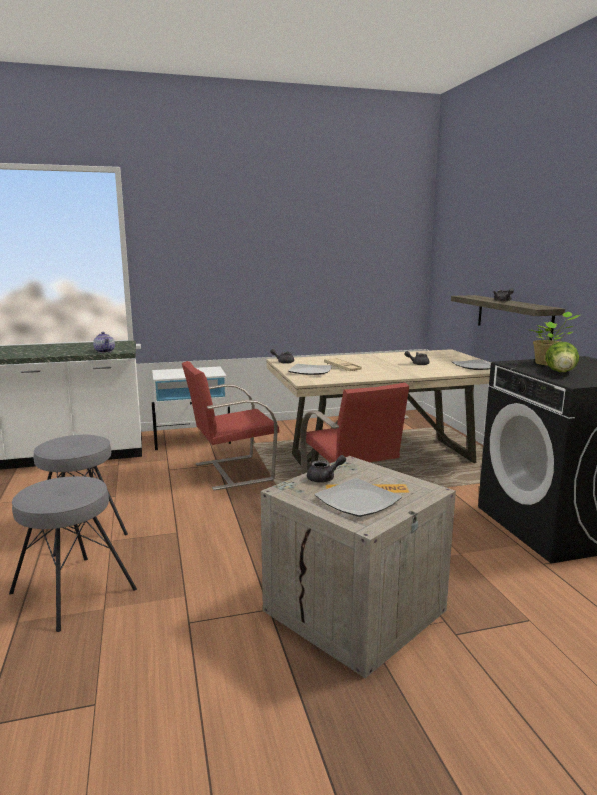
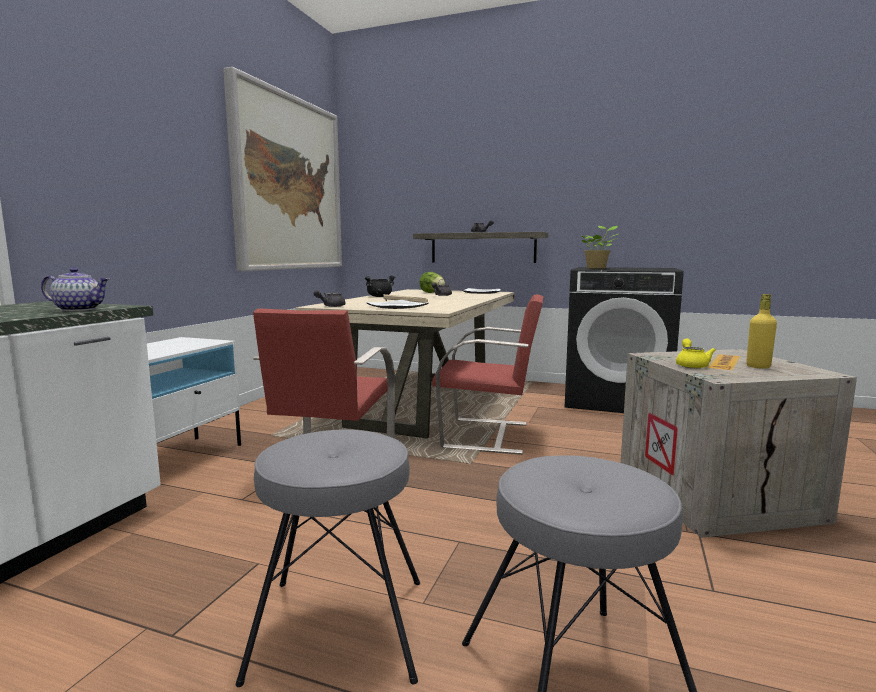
camera: 55 degrees left, 5 degrees down
(325, 478) = (691, 365): grey teapot -> yellow teapot
(357, 249) = (288, 184): none -> picture
(357, 500) = (758, 366): plate -> yellow bottle
(368, 356) = (379, 296): none -> black cooking pot
(561, 373) = (631, 269): lettuce -> lettuce (433, 293)

